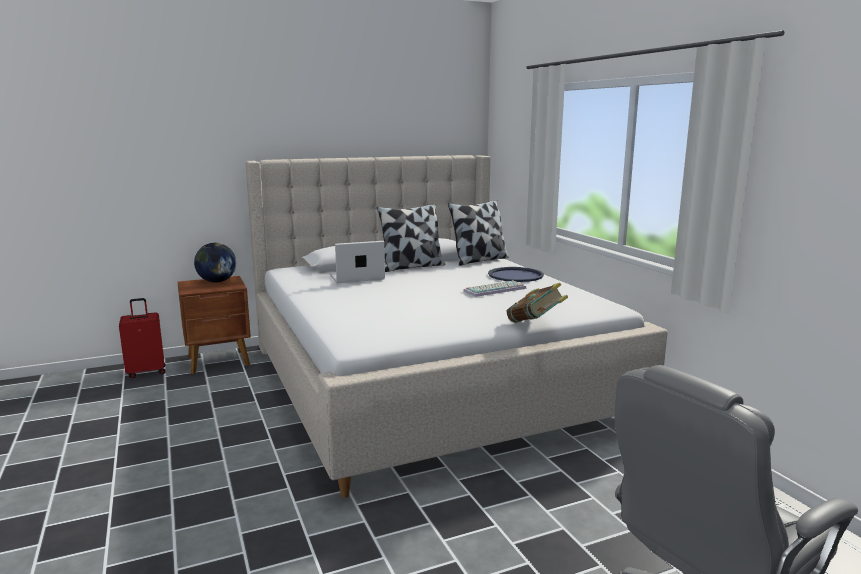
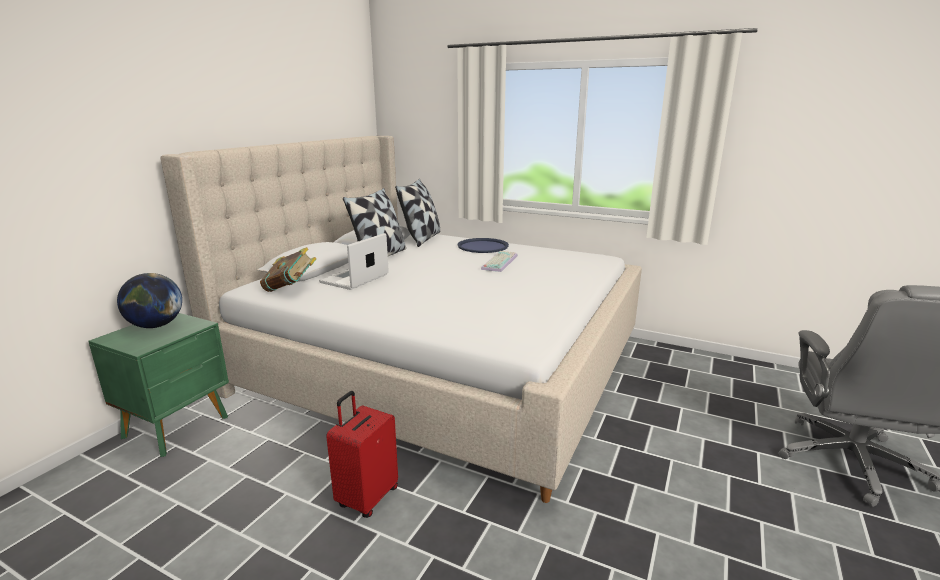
camera: 40 degrees left, 5 degrees up
(146, 372) = (83, 482): red suitcase -> red suitcase (366, 497)
(219, 361) = (178, 427): brown nightstand -> green nightstand
(535, 324) = (596, 283): book -> book (290, 289)

